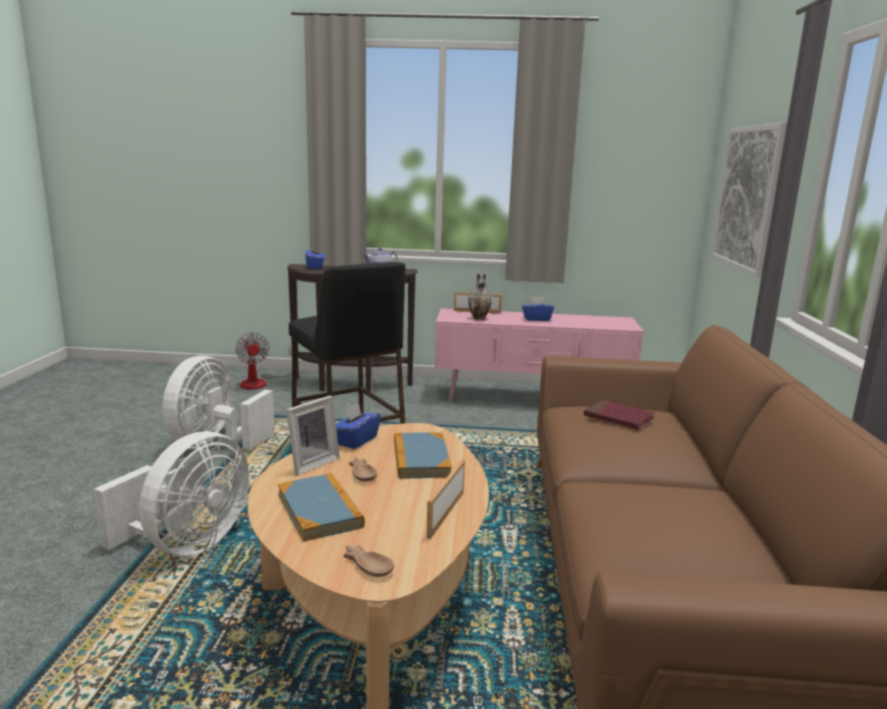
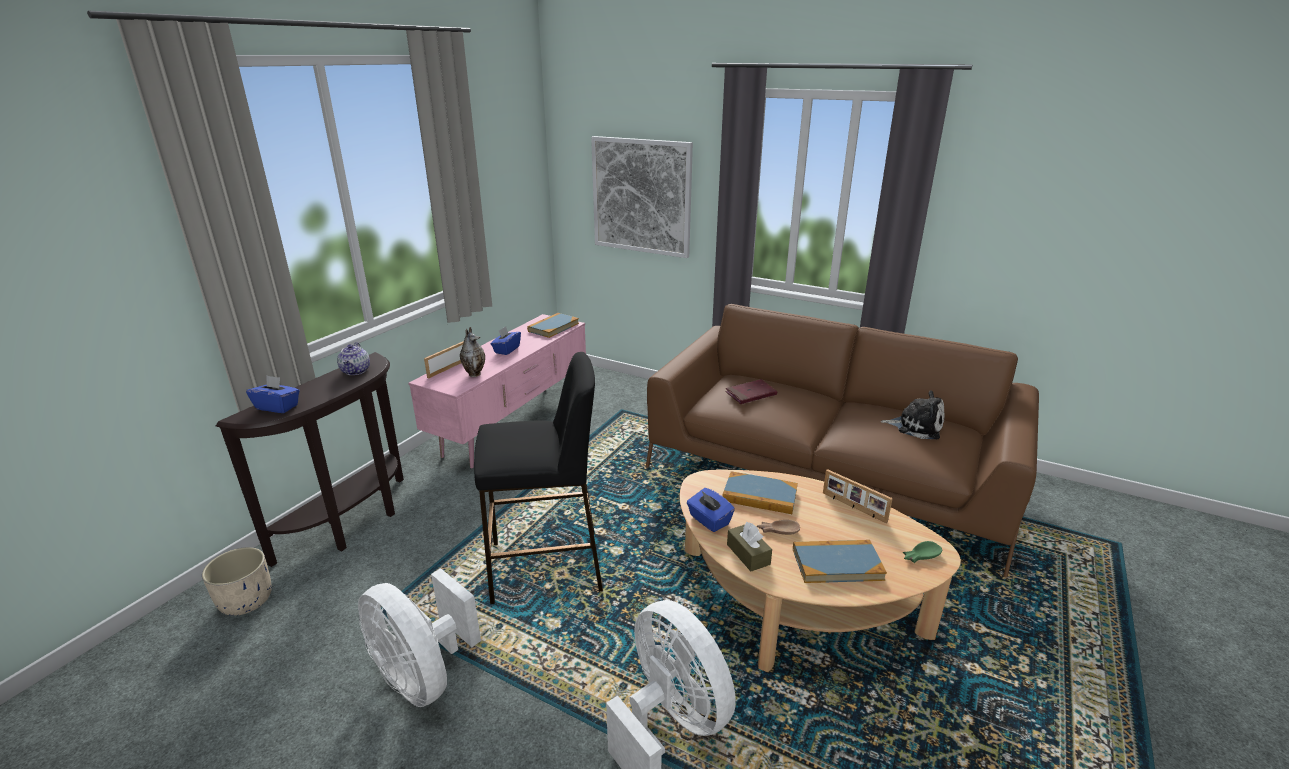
camera: 65 degrees left, 10 degrees up
(260, 382) = (246, 600): fan -> beige planter
(311, 463) = (748, 554): picture frame -> brown tissue box
(368, 565) = (919, 555): brown bowl -> green bowl
(610, 323) = (553, 327): none -> book
(698, 533) = (916, 426): none -> plush toy

